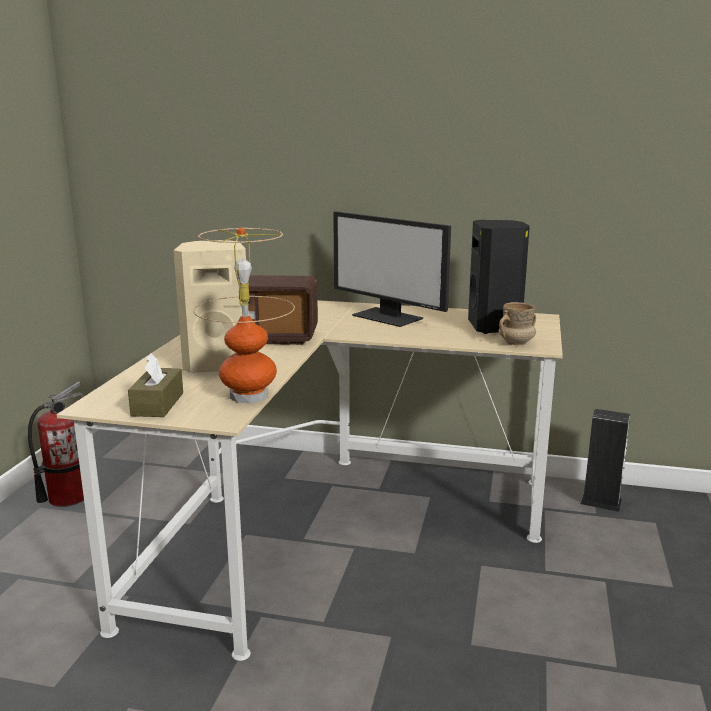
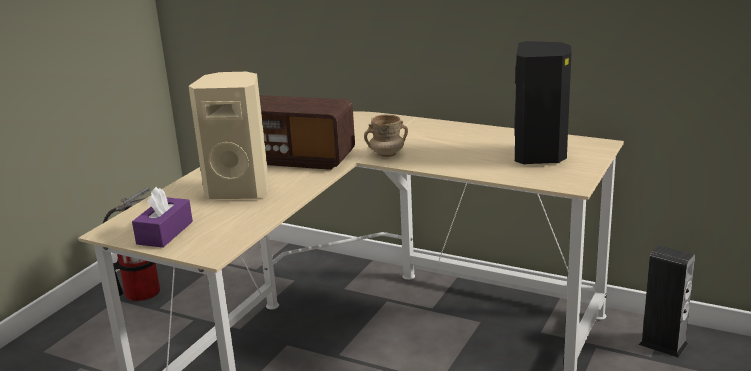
camera: 15 degrees right, 5 degrees up
(157, 404) = (165, 233): brown tissue box -> purple tissue box
(248, 395) = (248, 228): table lamp -> none
(389, 317) = (437, 137): monitor -> none
(516, 343) = (548, 178): beige mug -> beige mug (386, 154)

